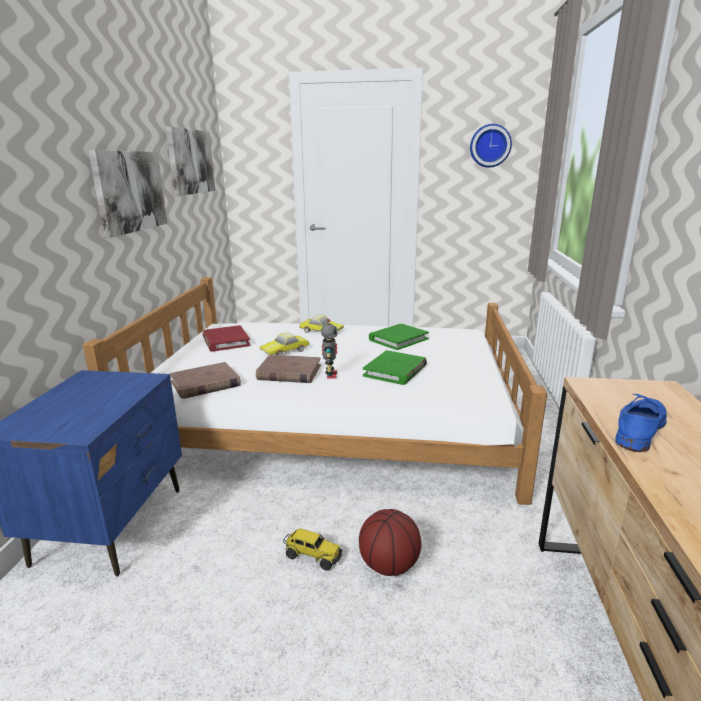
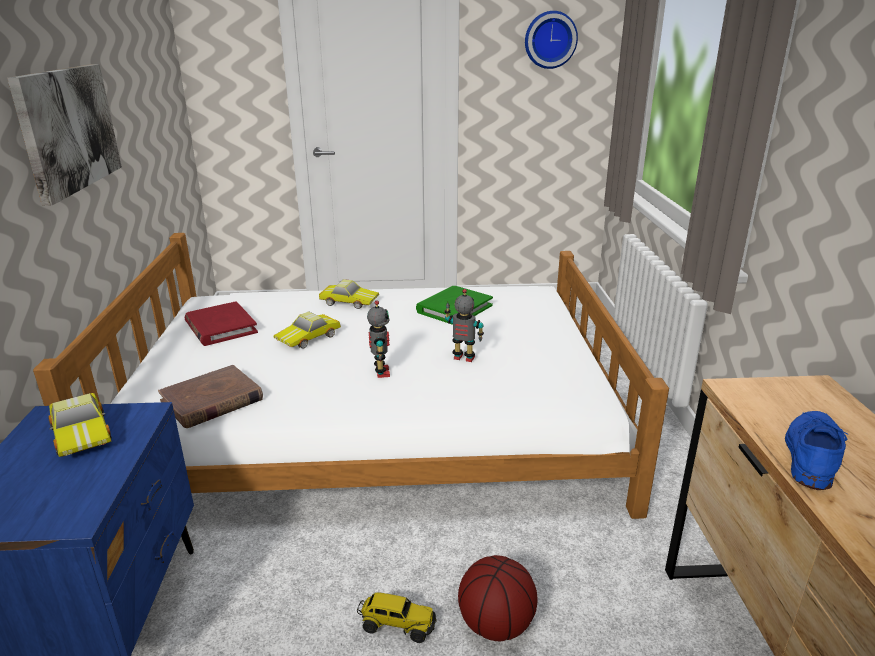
camera: 10 degrees left, 5 degrees up
(105, 386) = (83, 432): none -> toy car
(190, 161) = (140, 69): picture -> none
(289, 372) = (324, 372): brown book -> none
(395, 371) = (463, 359): green book -> toy robot

